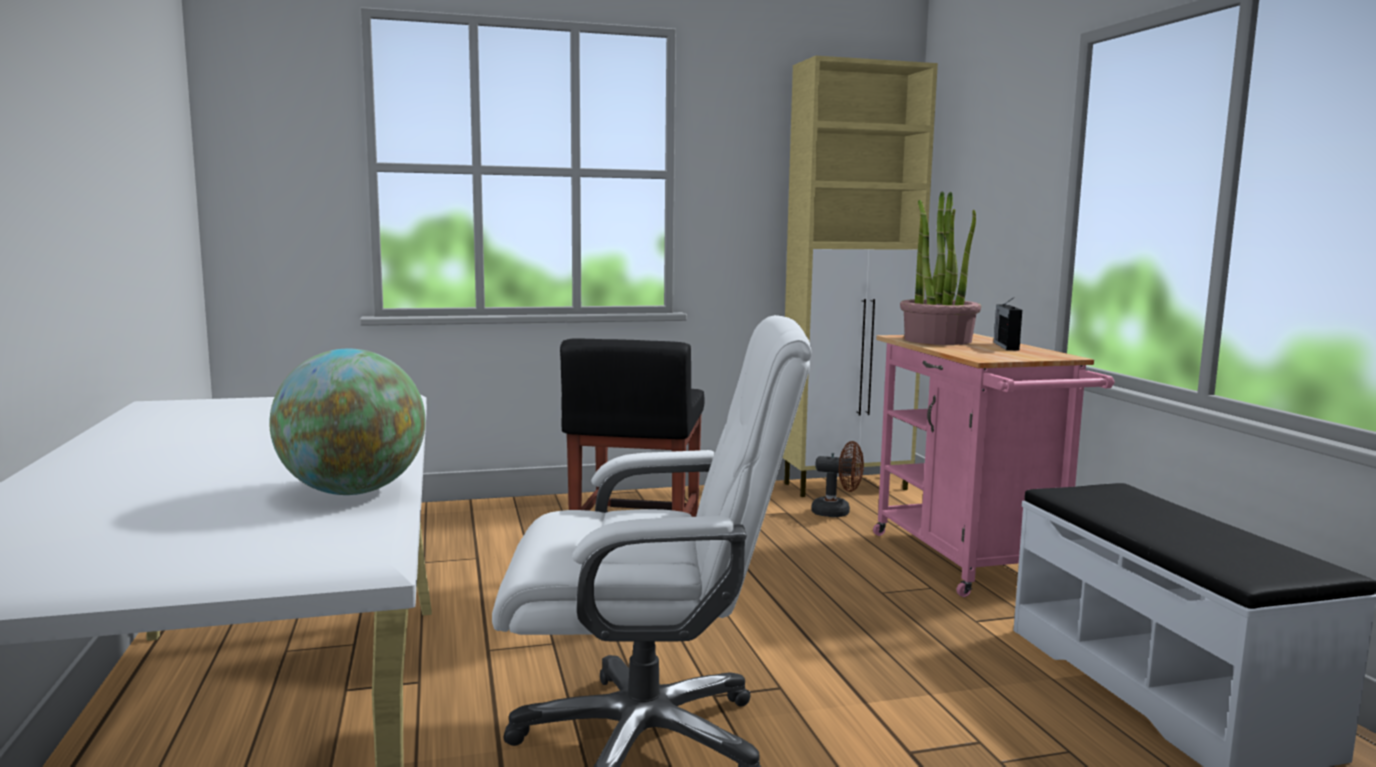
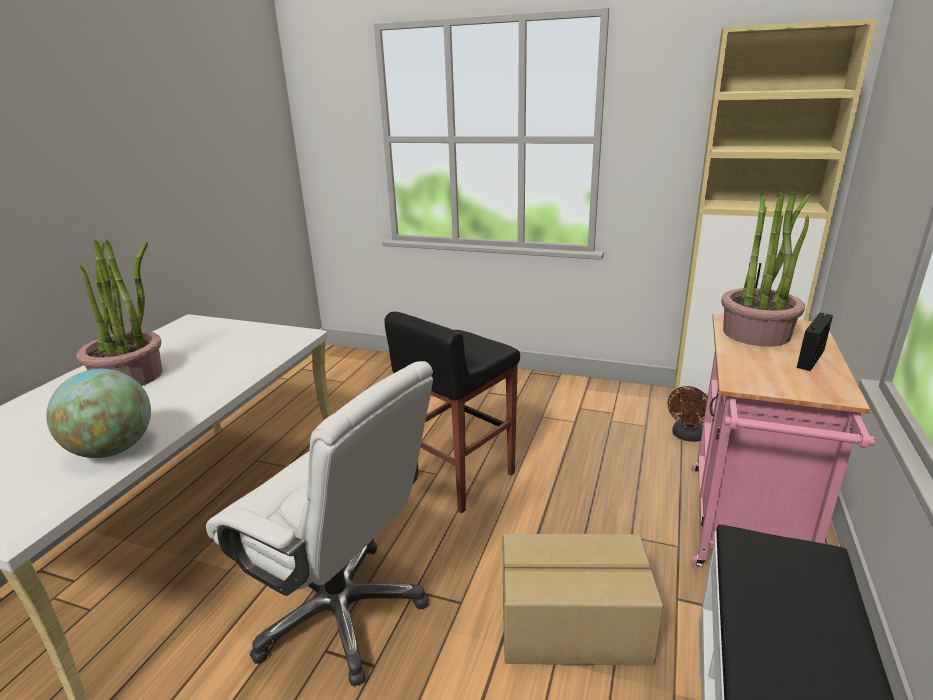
camera: 35 degrees right, 15 degrees up
(192, 449) = (130, 376): none -> potted plant
(837, 512) = (687, 436): brown fan -> brown fan turned 75 degrees clockwise
(915, 666) = (574, 626): none -> cardboard box

